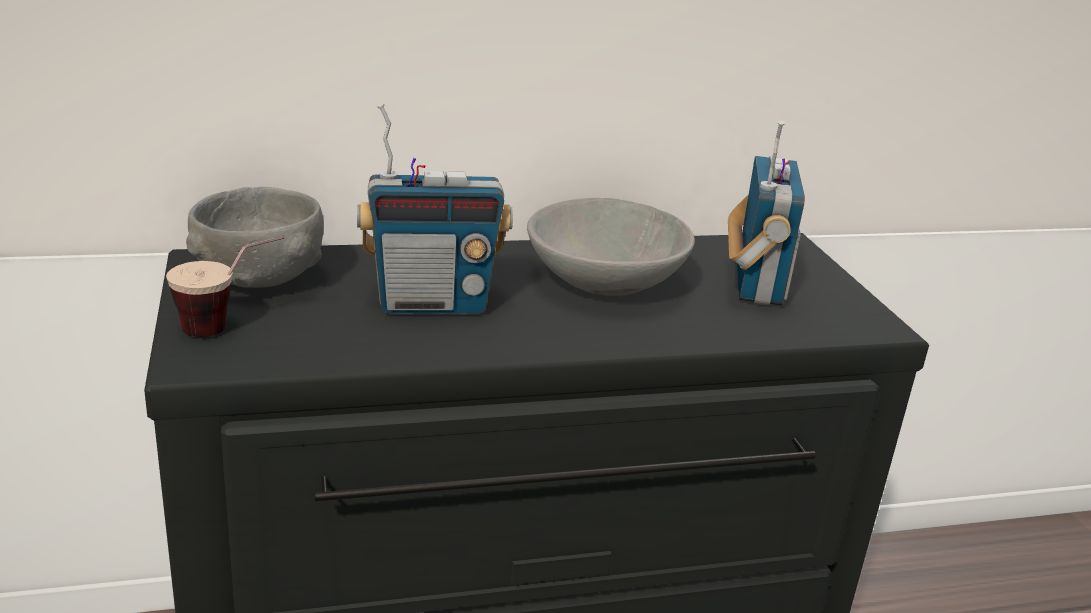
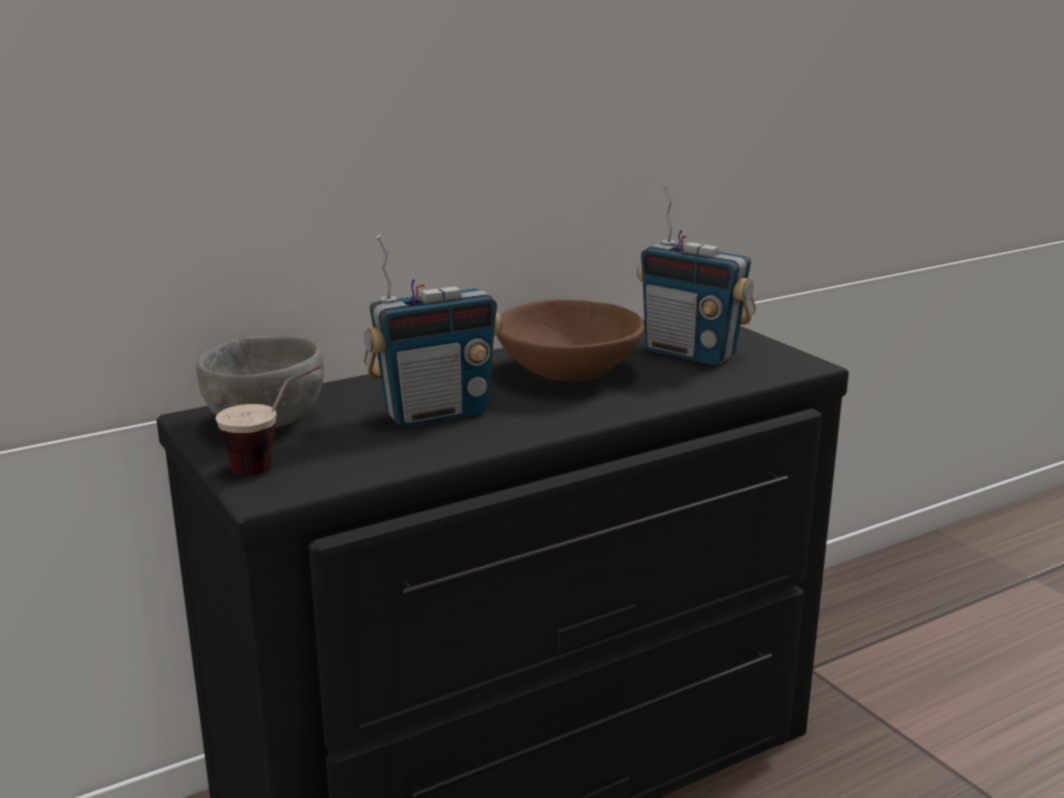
camera: 15 degrees left, 5 degrees down
(606, 282) = (569, 372): grey bowl -> brown bowl
(755, 285) = (691, 353): radio -> radio turned 135 degrees clockwise

